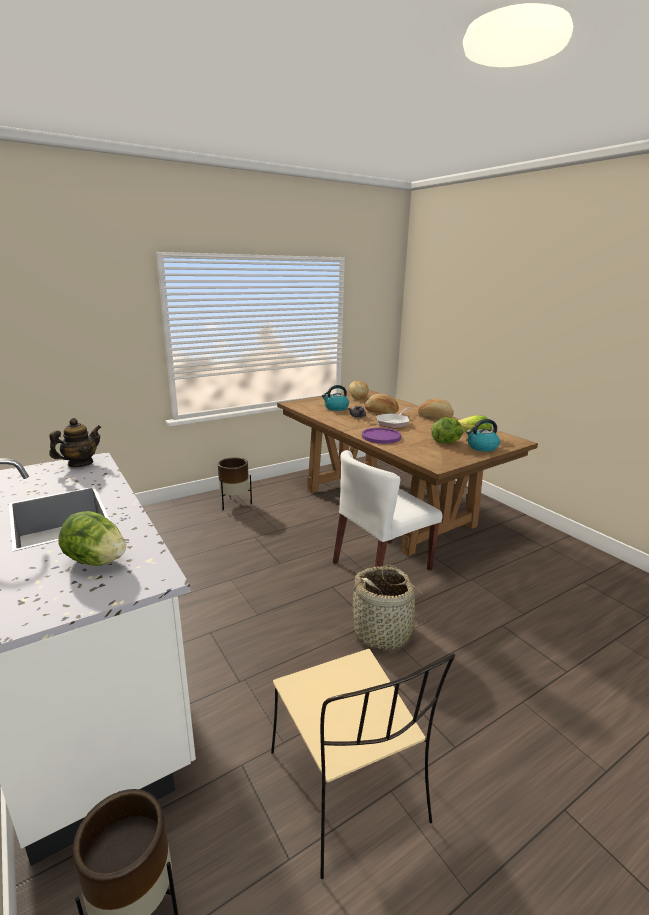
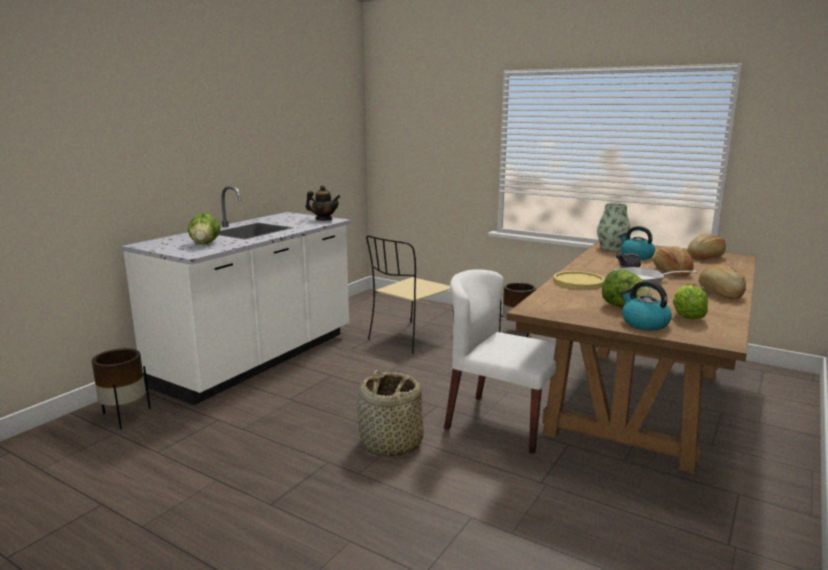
camera: 65 degrees right, 5 degrees down
(306, 407) = (612, 248): none -> vase
(349, 789) = (212, 462): beige chair -> beige chair (410, 338)
(381, 437) = (578, 281): purple plate -> yellow plate

